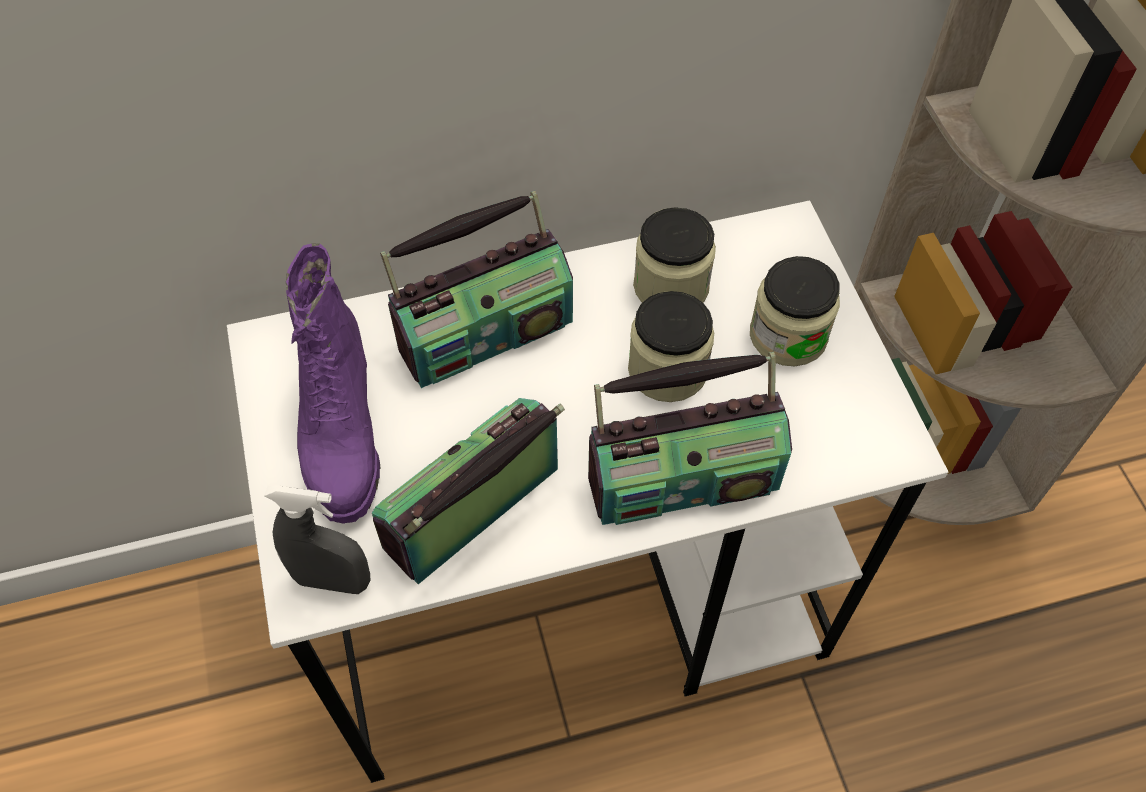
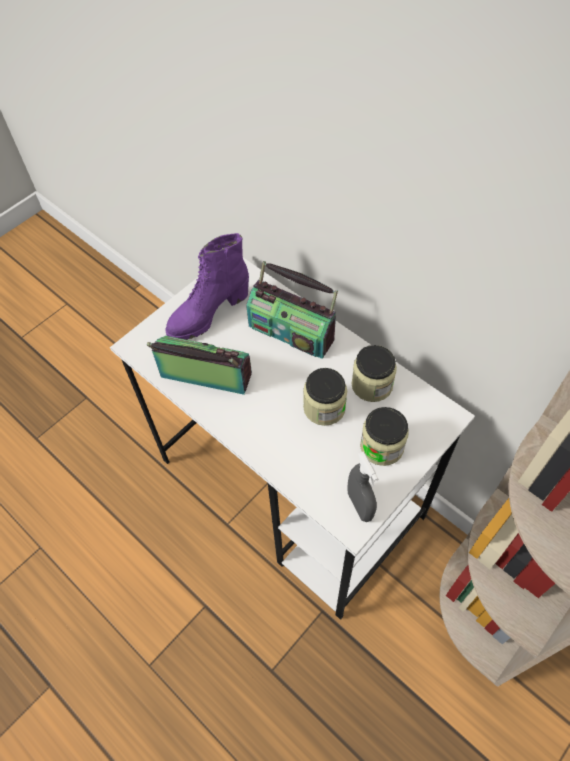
camera: 60 degrees right, 0 degrees up
(333, 580) = (145, 350): grey spray bottle -> grey spray bottle (359, 505)
(682, 478) = (271, 443): radio -> none

